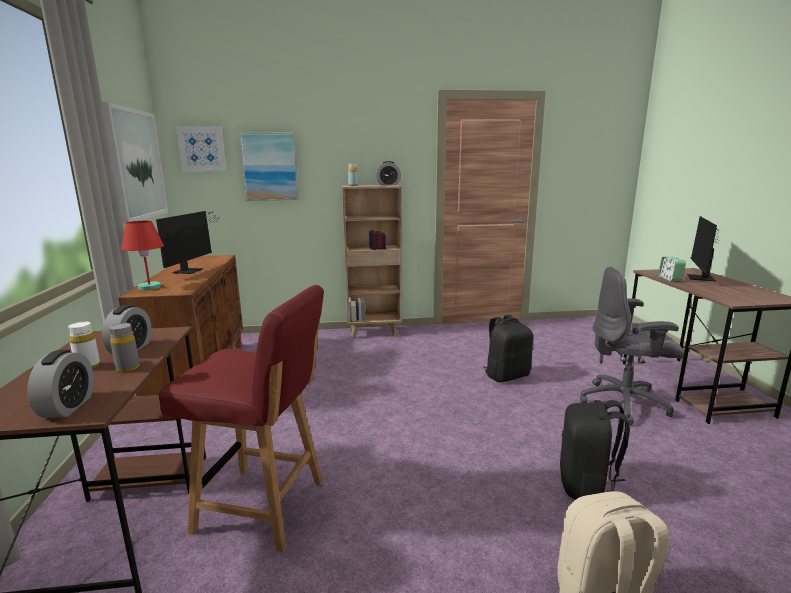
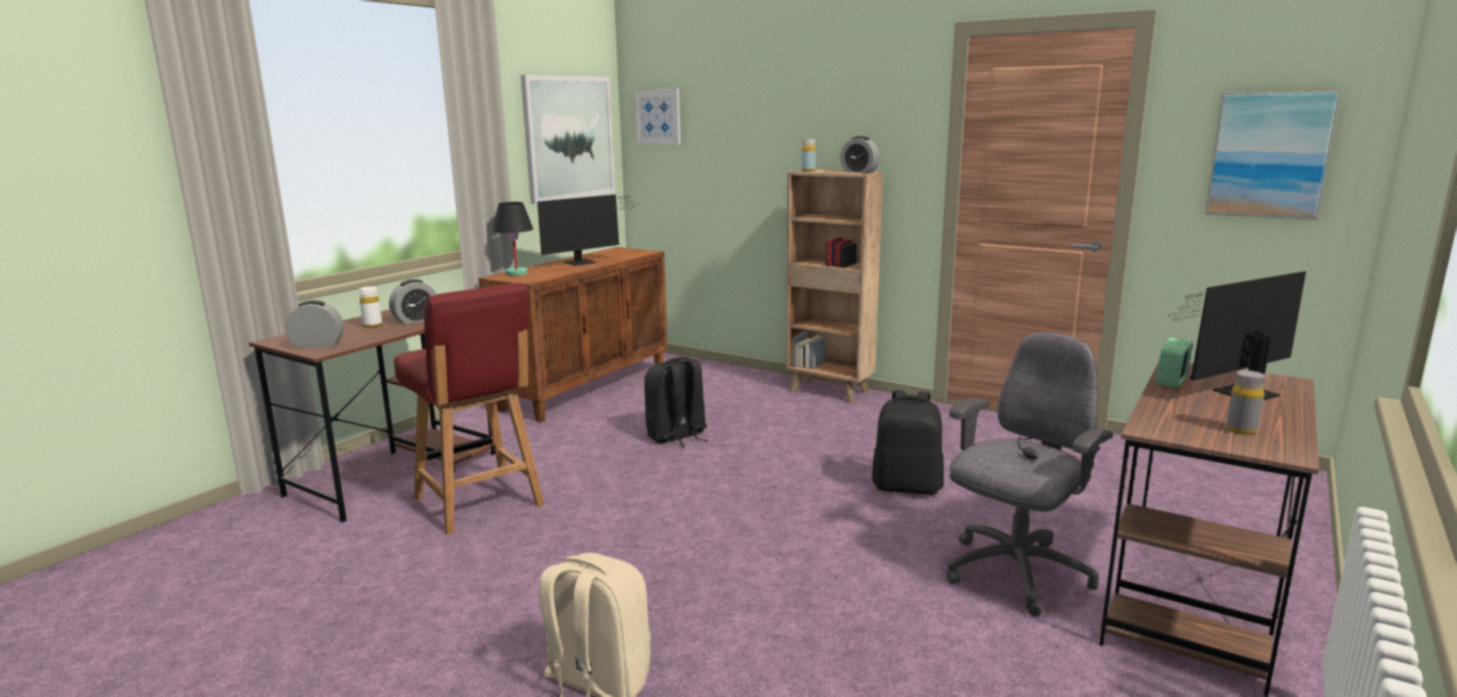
camera: 40 degrees right, 0 degrees up
(67, 407) = (318, 345): alarm clock -> alarm clock turned 135 degrees counterclockwise
(128, 368) = (387, 332): grey bottle -> grey bottle (1241, 429)
(149, 287) = (516, 273): red table lamp -> black table lamp
(270, 167) = (726, 140): picture -> picture (1269, 155)
(587, 486) = (768, 615): black backpack -> black backpack (677, 437)
(625, 403) = (1014, 574): grey office chair -> grey office chair turned 90 degrees clockwise

